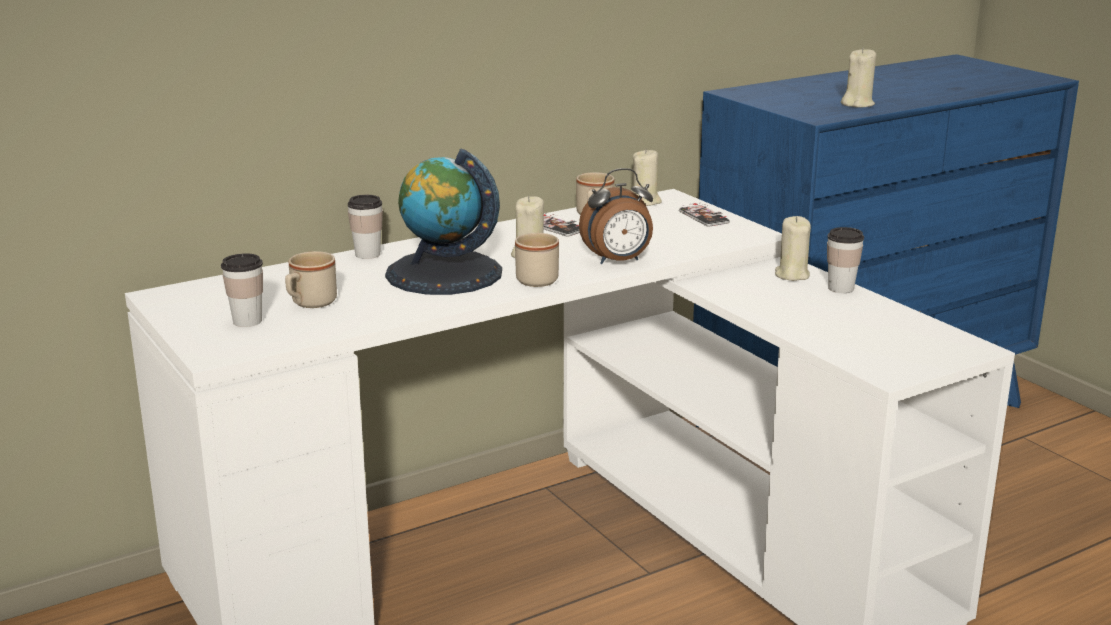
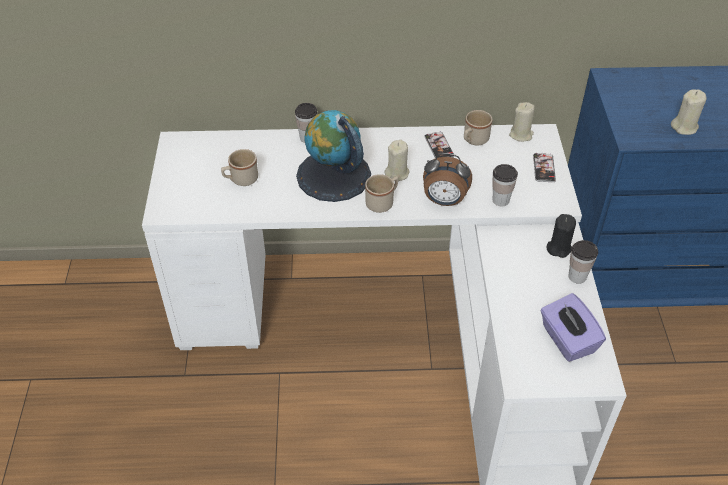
camera: 30 degrees right, 25 degrees up
(247, 321) = (198, 185): cup -> cup (500, 200)
(791, 275) = (558, 248): beige candle -> black candle
(896, 332) = (567, 340): none -> purple tissue box

